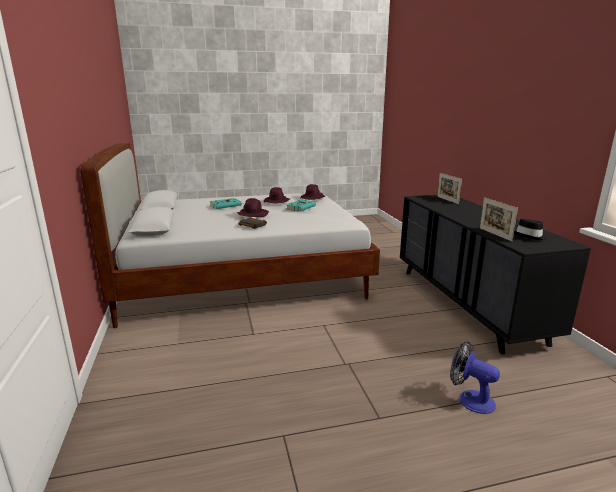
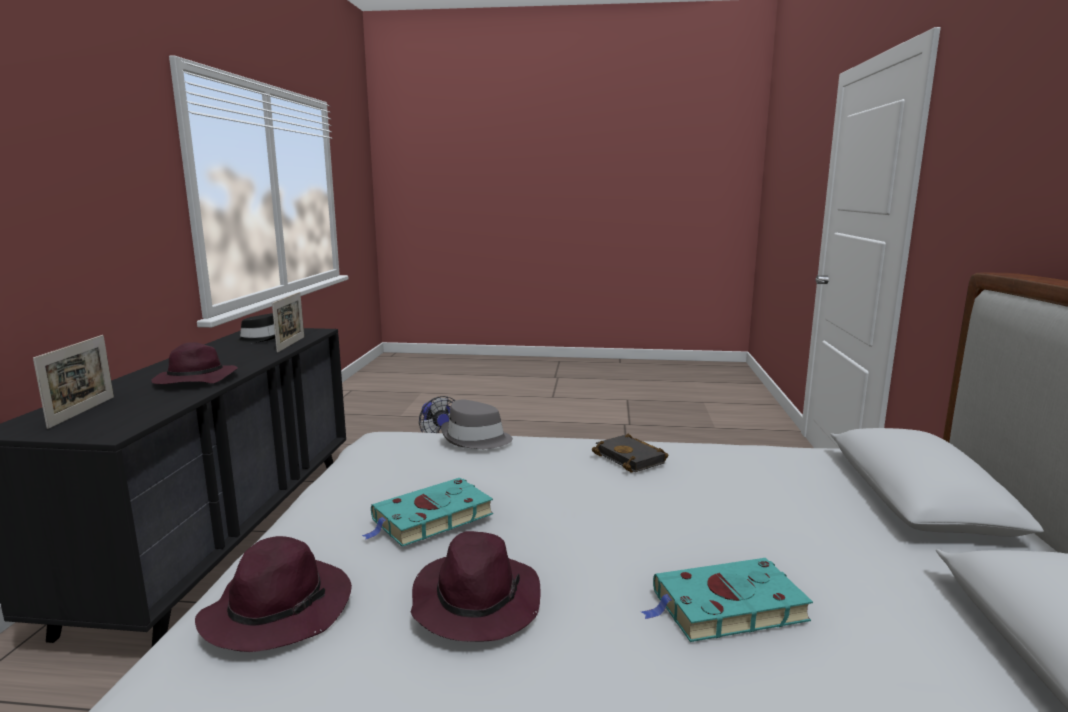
camera: 160 degrees left, 5 degrees down
(252, 214) = (618, 501): purple hat -> purple hat (195, 380)
(314, 222) = (475, 439): none -> grey hat

